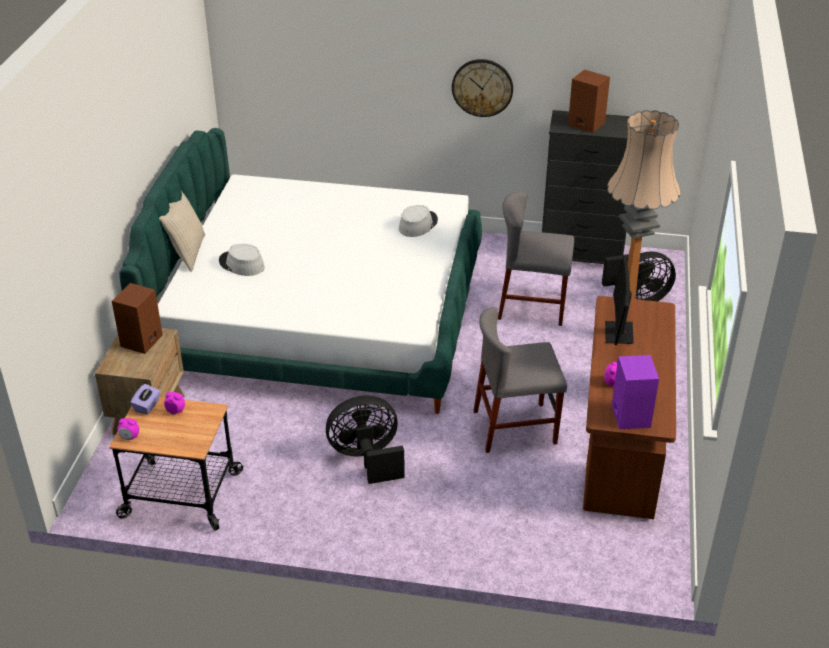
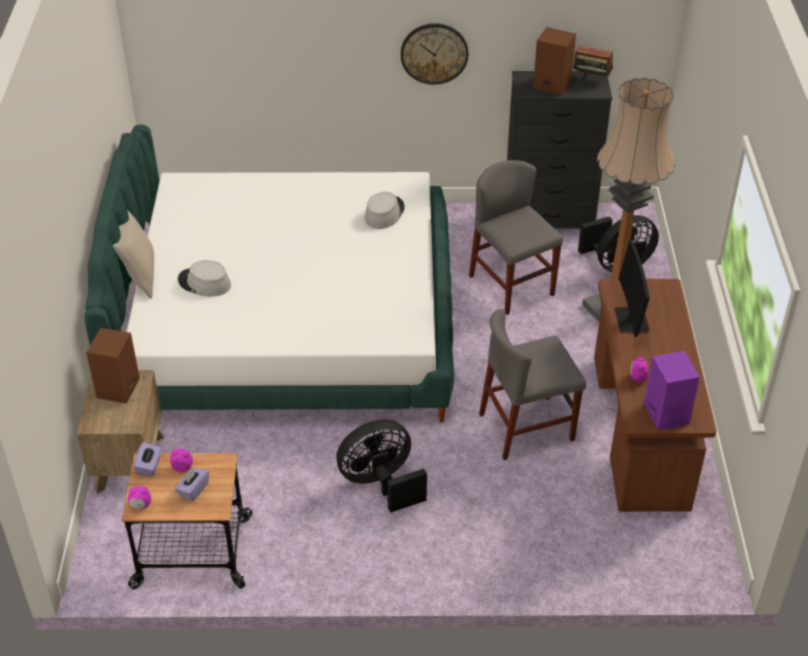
camera: 10 degrees left, 5 degrees up
(179, 430) = (193, 490): none -> purple tissue box
(532, 306) = (511, 285): grey chair -> grey chair turned 60 degrees clockwise
(624, 122) = (591, 78): none -> radio

